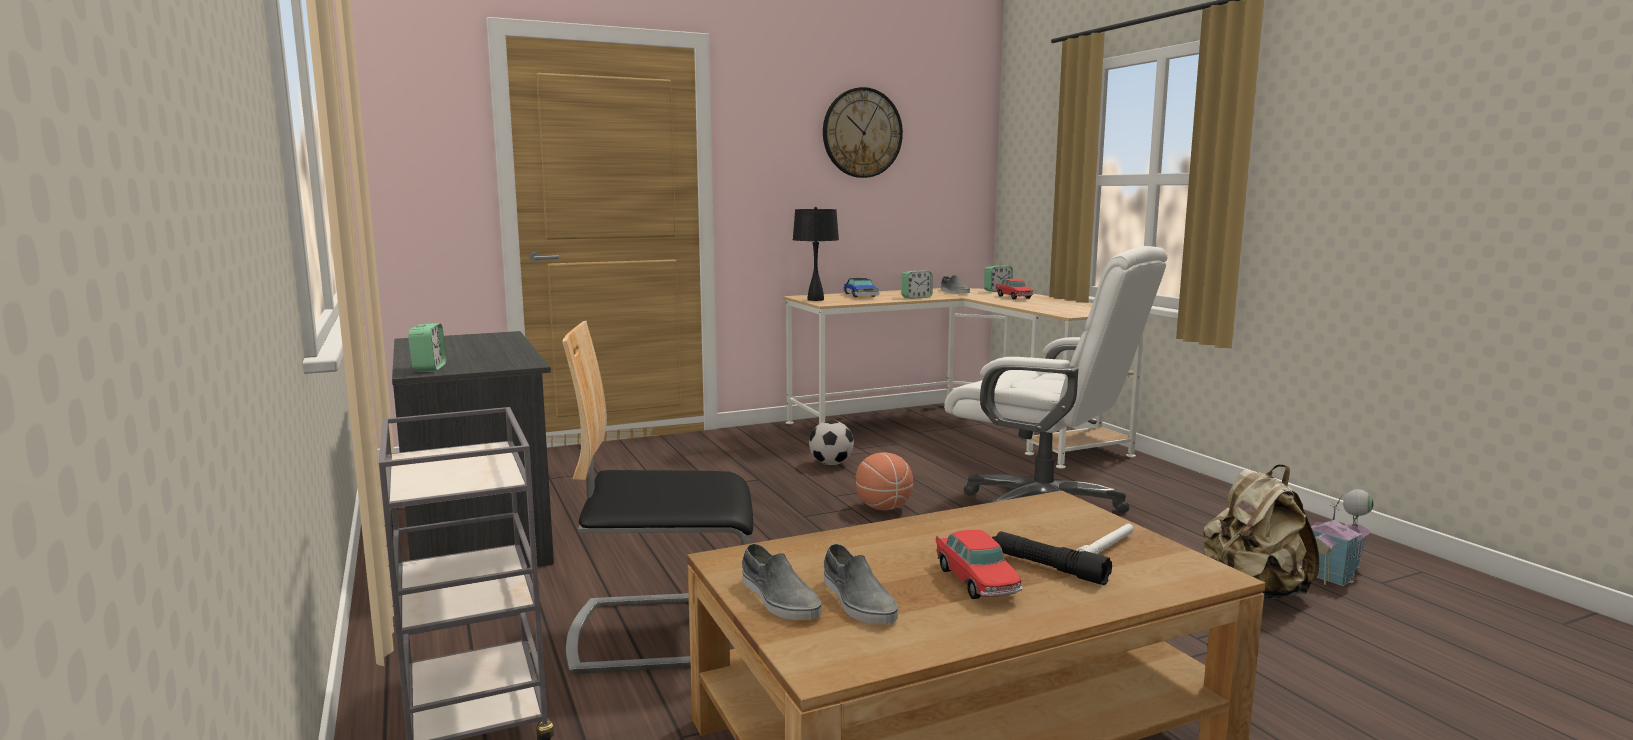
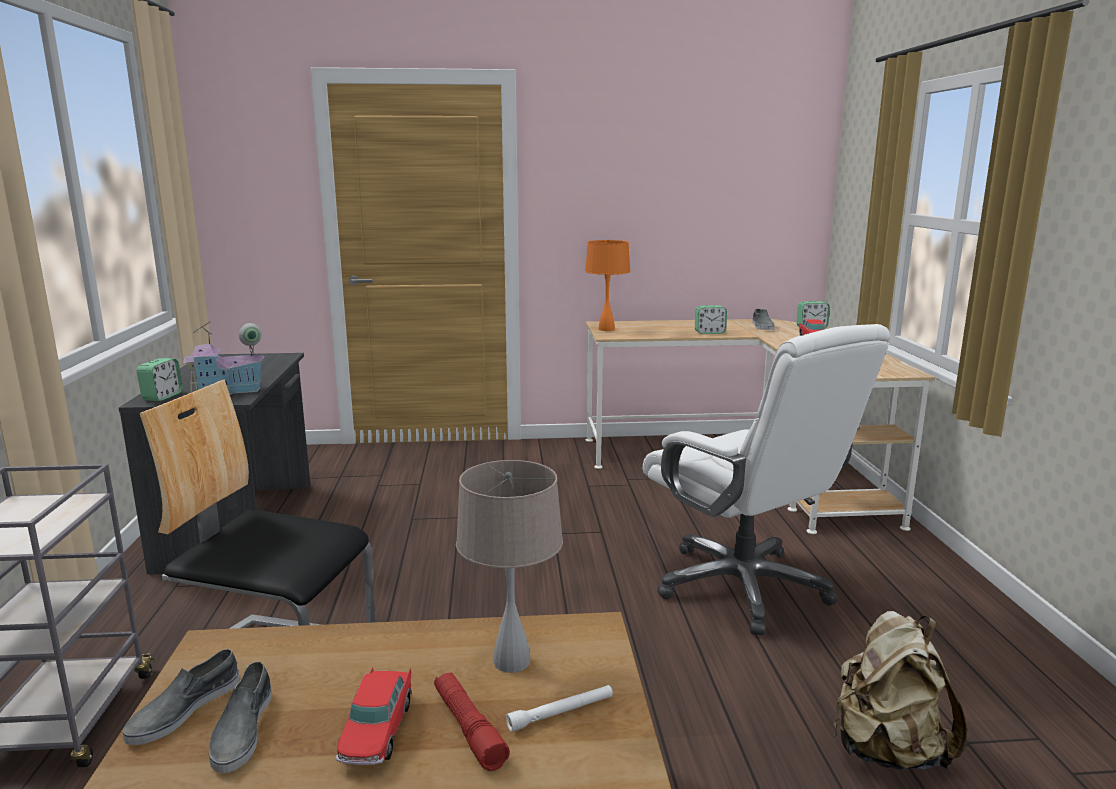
camera: 20 degrees right, 5 degrees up
(778, 599) = (184, 709): grey shoe -> grey shoe turned 45 degrees clockwise
(815, 299) = (606, 329): black table lamp -> orange table lamp
(831, 464) = (584, 494): football -> none
(860, 295) = (659, 326): toy car -> none
(862, 133) = (676, 161): wall clock -> none
(883, 508) = (586, 555): basketball -> none
(1021, 528) = (512, 660): none -> beige table lamp
(1048, 568) = (468, 728): black flashlight -> red flashlight
(1337, 572) = (1024, 744): toy house -> toy house (228, 392)

